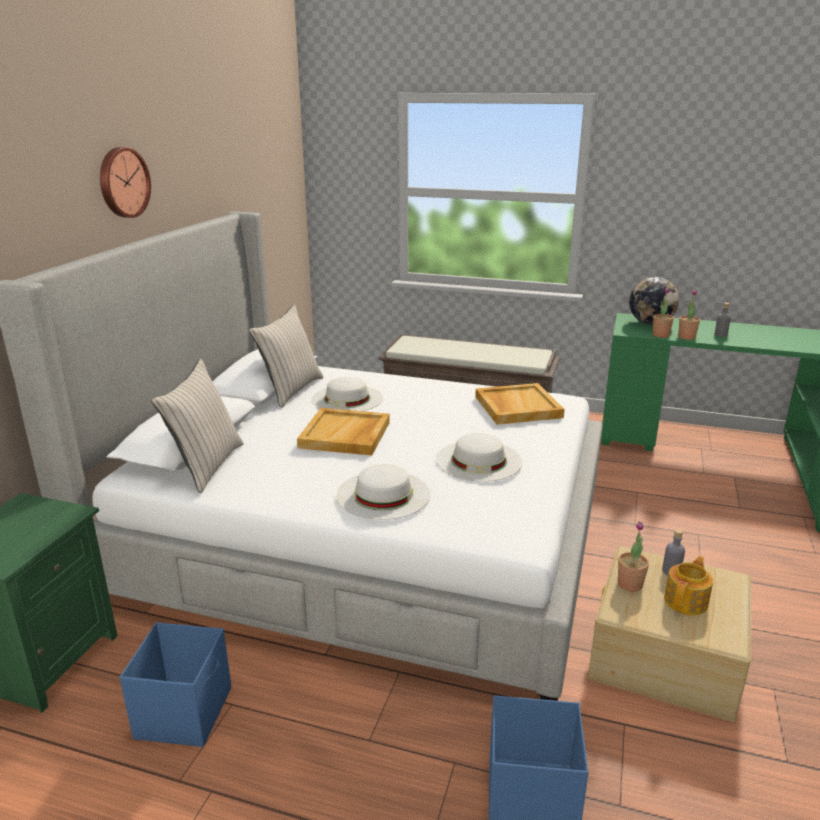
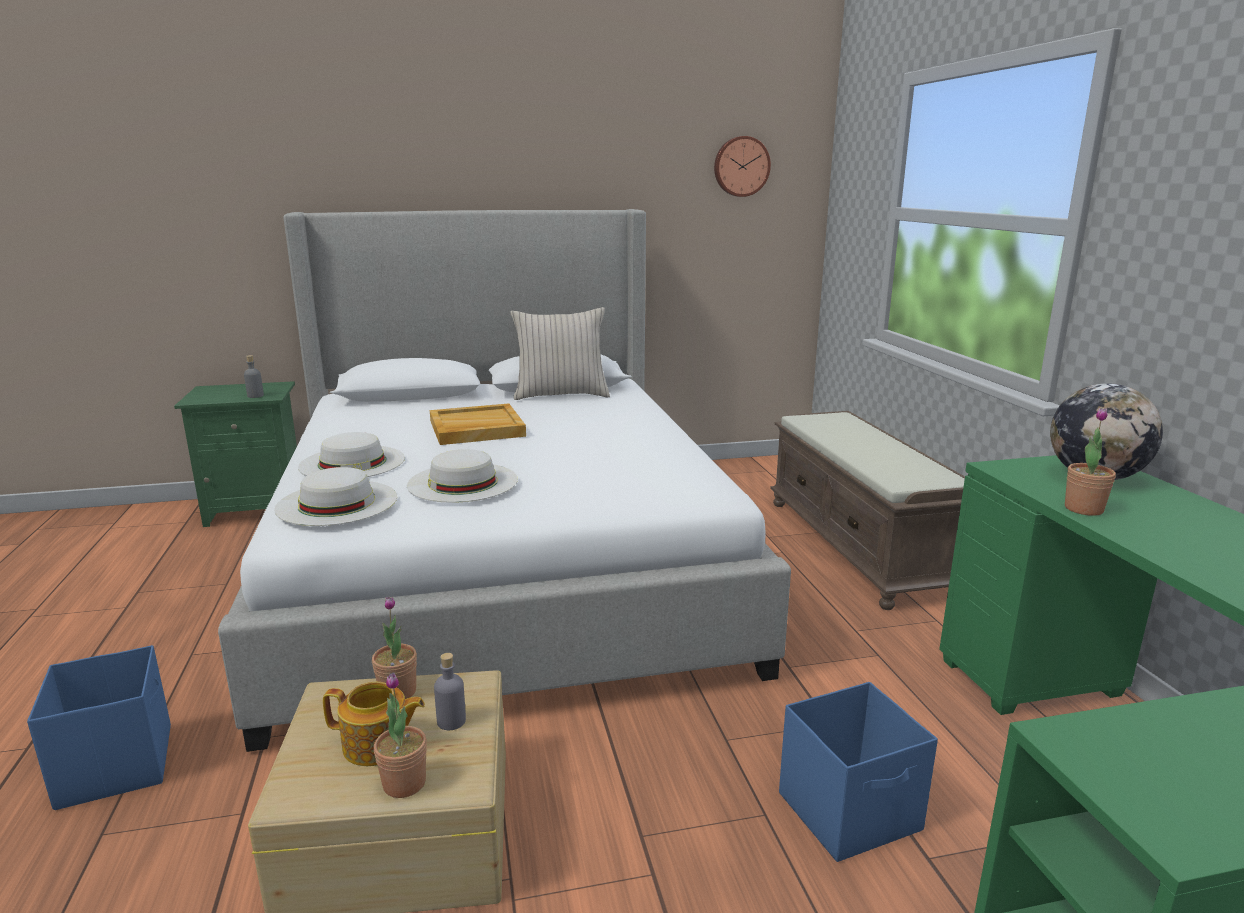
camera: 60 degrees right, 5 degrees down
(122, 182) = (471, 158): wall clock -> wall clock (741, 166)
(185, 712) = (213, 570): blue storage box -> blue storage box (851, 812)
(206, 466) = (372, 407): beige pillow -> none
(347, 399) = (568, 413): white hat -> white hat (337, 502)
(517, 407) = (650, 477): beige tray -> none
(660, 335) = (1045, 490): potted plant -> potted plant (404, 783)
(720, 334) = (1177, 534): grey bottle -> grey bottle (255, 396)

